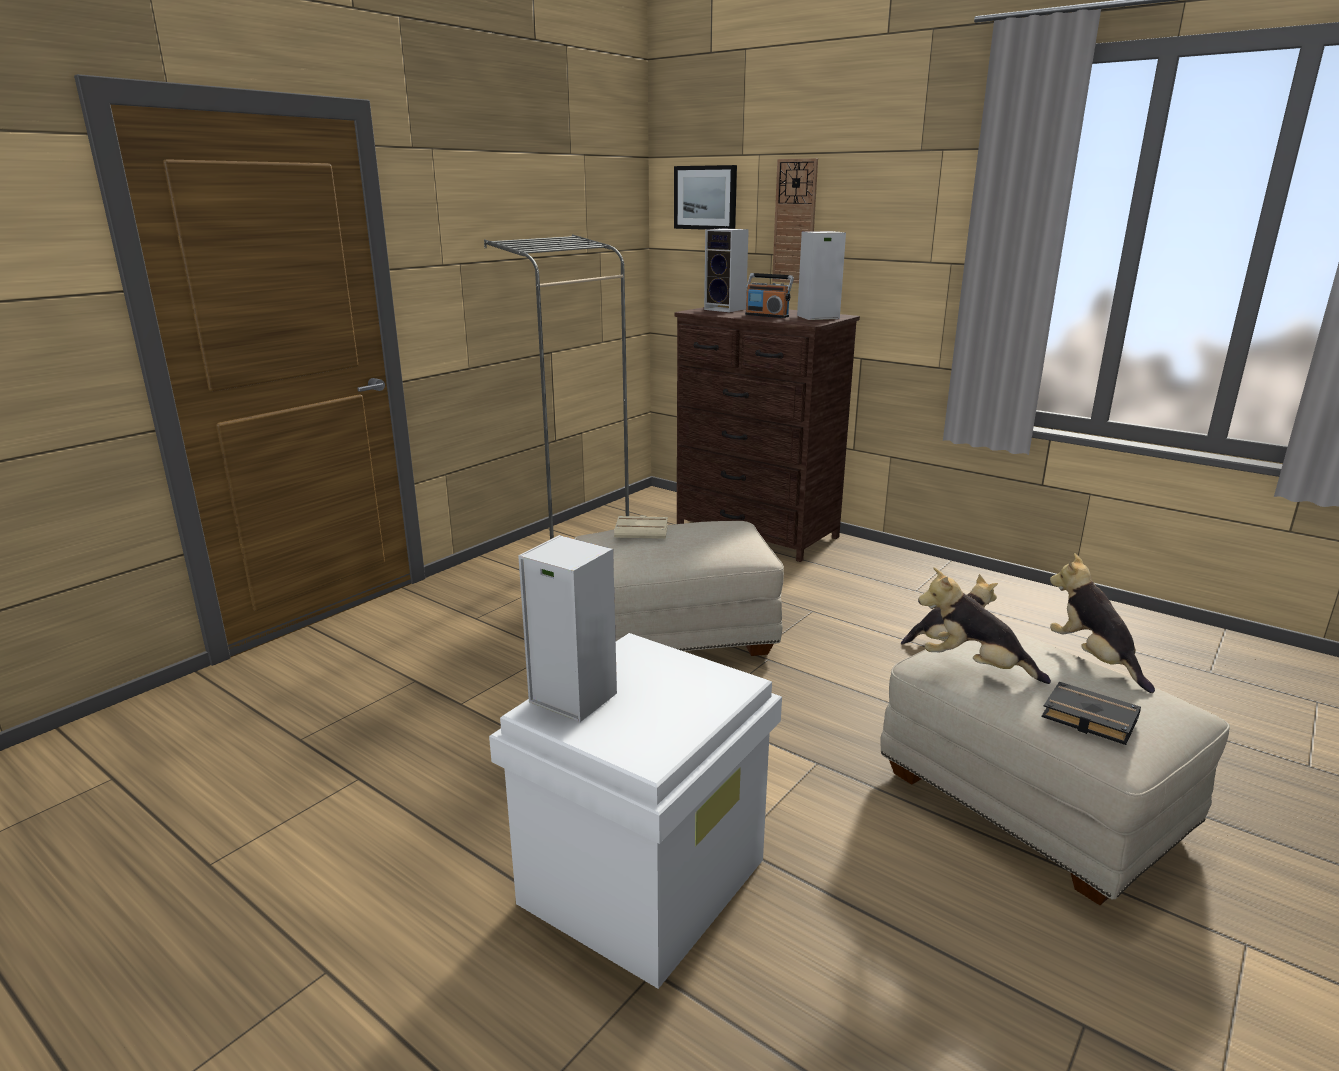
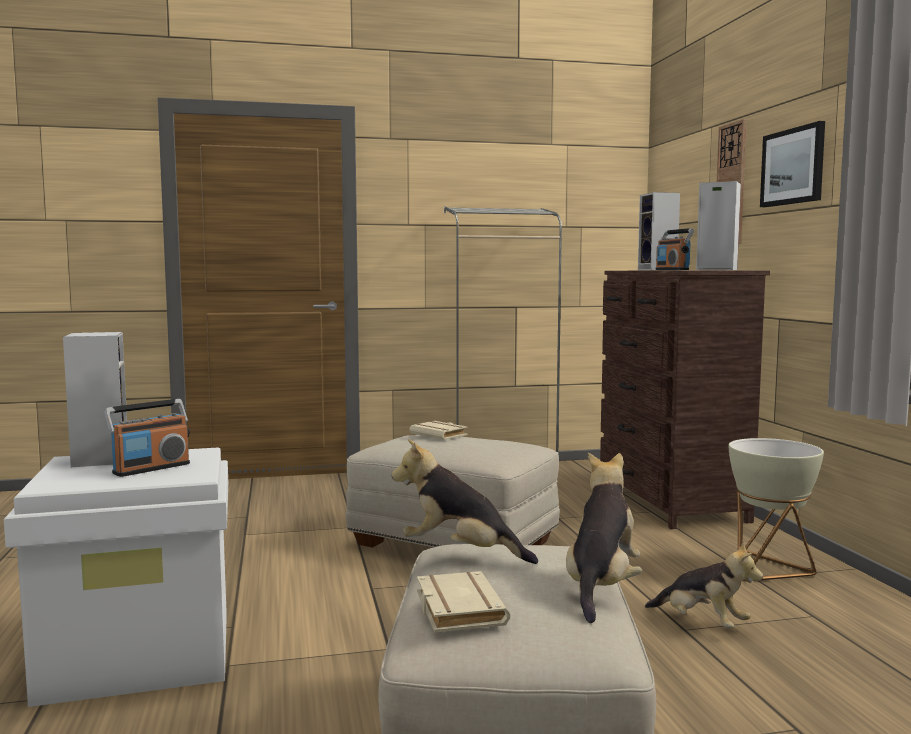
camera: 40 degrees right, 15 degrees down
(665, 688) = (151, 468): none -> radio
(705, 197) = (677, 174): picture -> picture (793, 166)
(912, 580) = (768, 569): none -> planter
(975, 667) = (460, 553): plush toy -> plush toy turned 45 degrees counterclockwise
(1087, 719) = (456, 608): black book -> beige book

